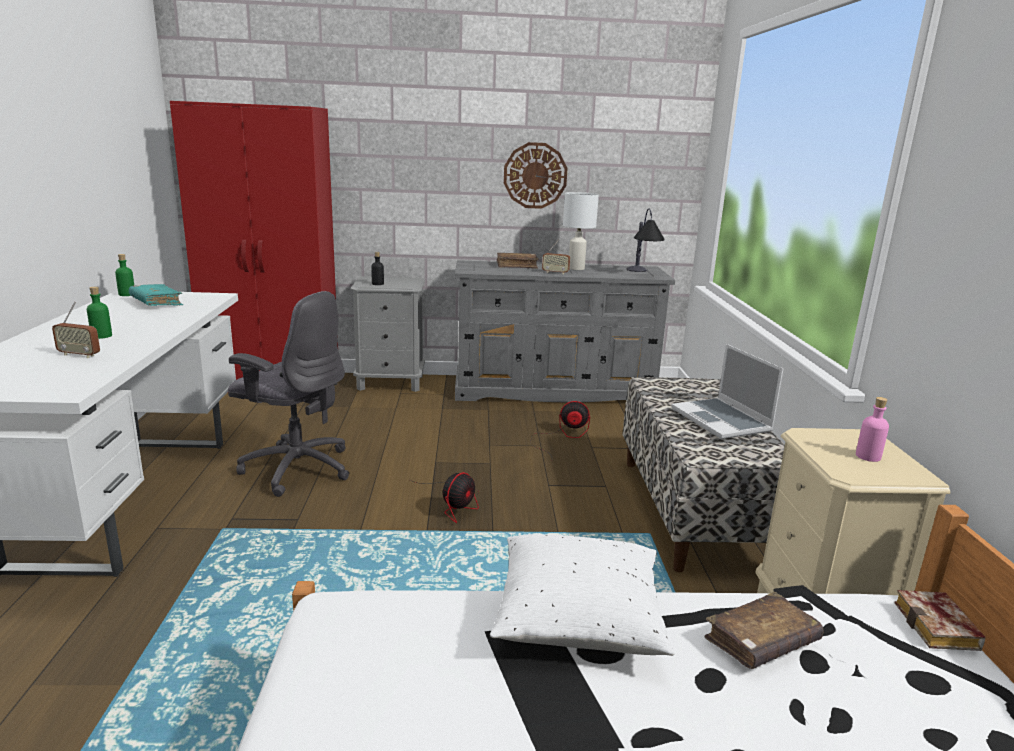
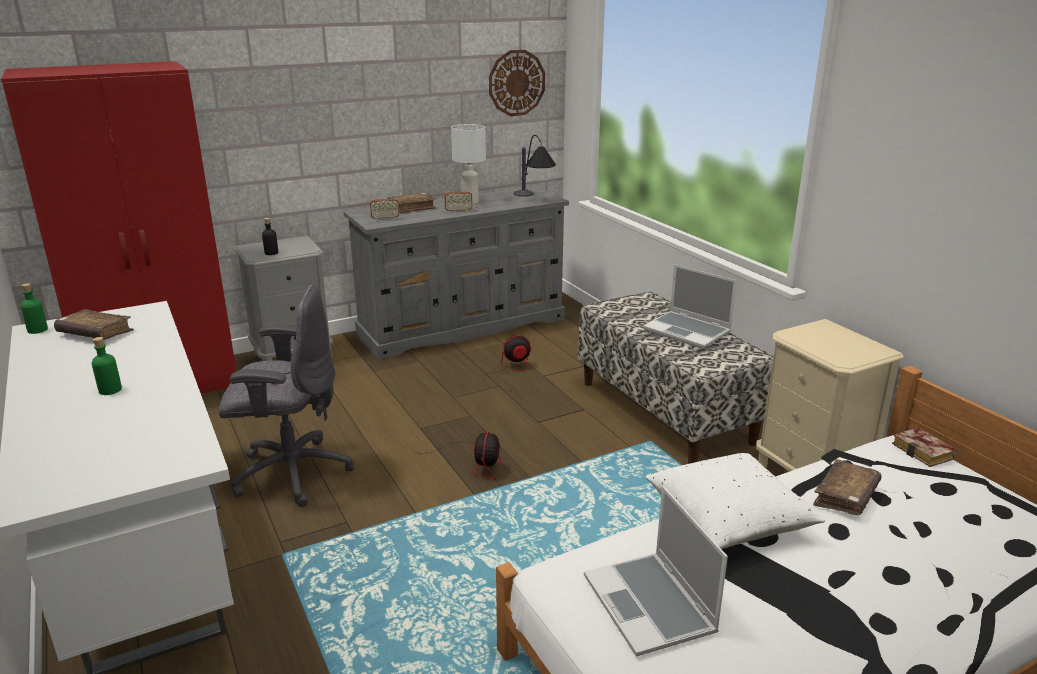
camera: 25 degrees left, 5 degrees up
(79, 355) = (129, 418): radio -> radio (385, 219)
(156, 303) = (95, 333): turquoise book -> brown book
(388, 676) = (651, 606): none -> laptop
(535, 175) = (411, 111): wall clock -> wall clock (516, 83)
(868, 456) = (841, 343): pink bottle -> none

